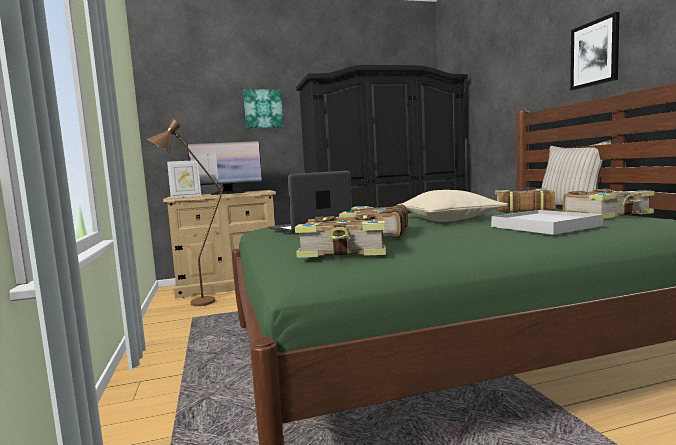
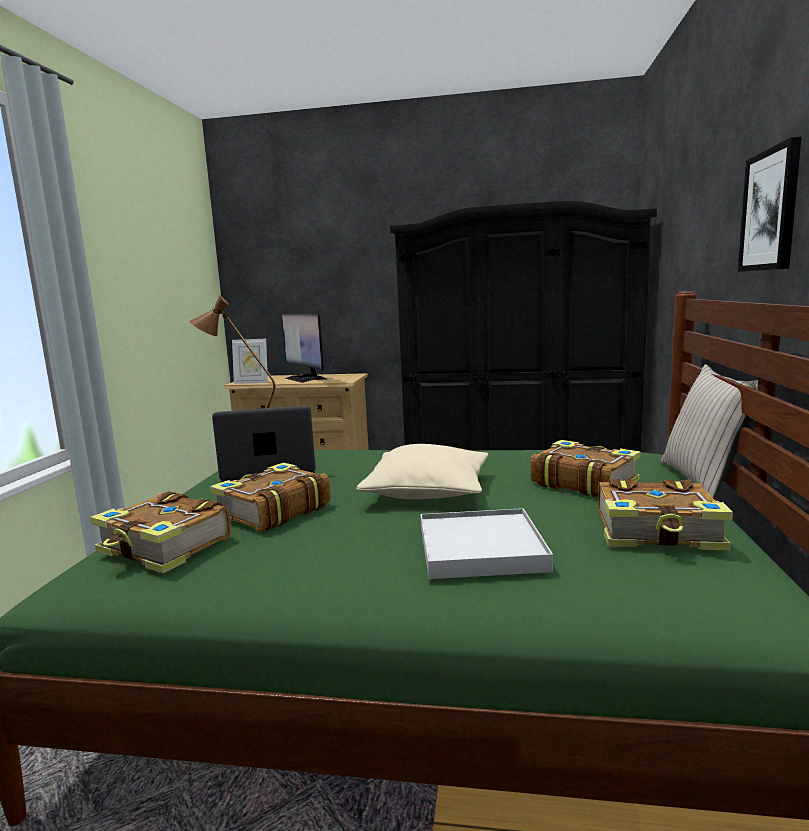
camera: 25 degrees right, 5 degrees up
(228, 193) = (306, 378): monitor -> monitor turned 45 degrees clockwise
(263, 109) = (362, 265): picture -> none

